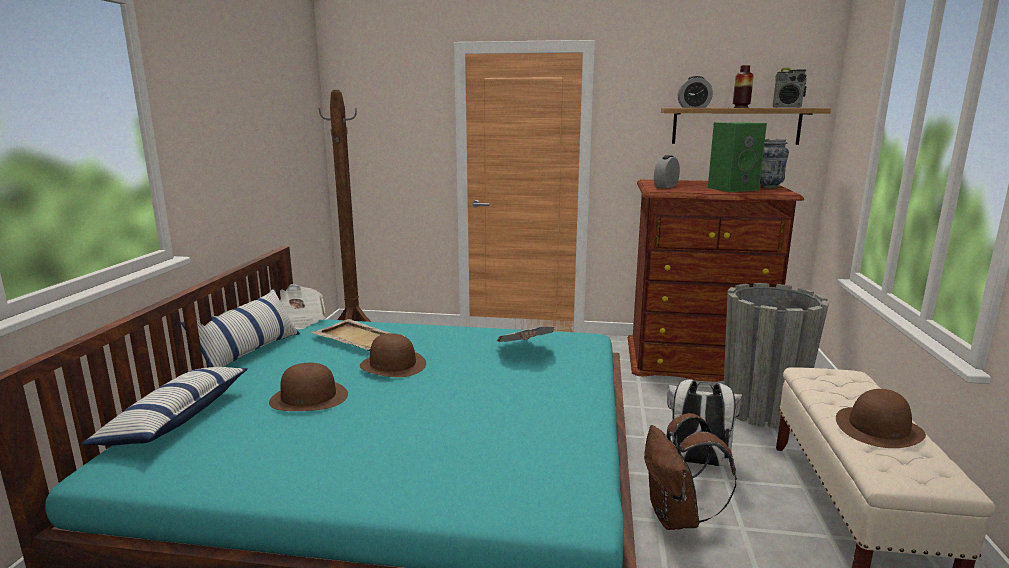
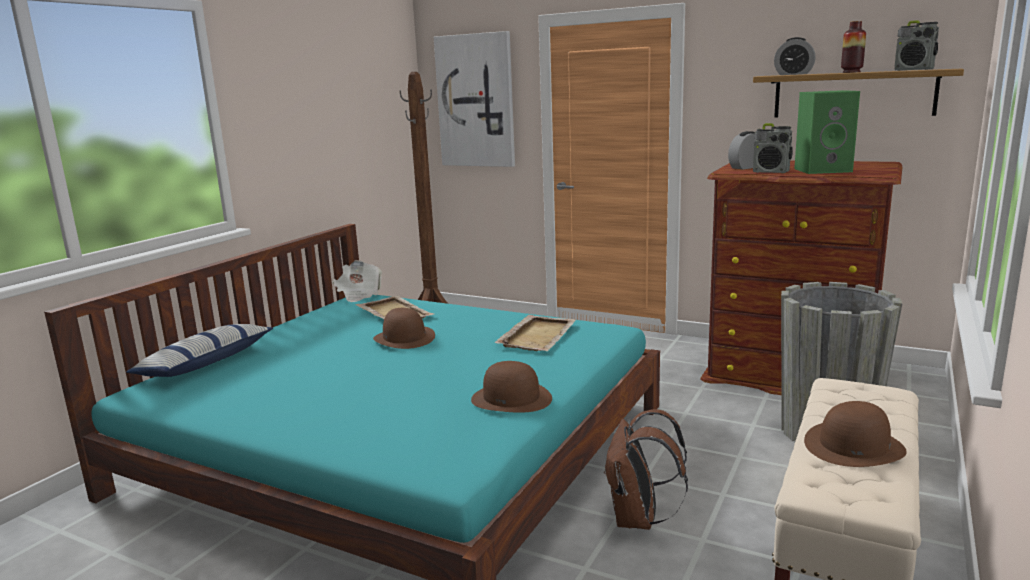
camera: 20 degrees right, 0 degrees up
(249, 352) = (297, 318): pillow -> none
(309, 397) = (314, 358): brown hat -> brown hat (512, 398)
(386, 122) = (476, 101): none -> picture
(525, 350) = (537, 335): newspaper -> beige tray
(695, 190) = (771, 172): none -> radio
(697, 462) = (704, 472): white backpack -> none
(769, 187) = (875, 168): vase -> none

